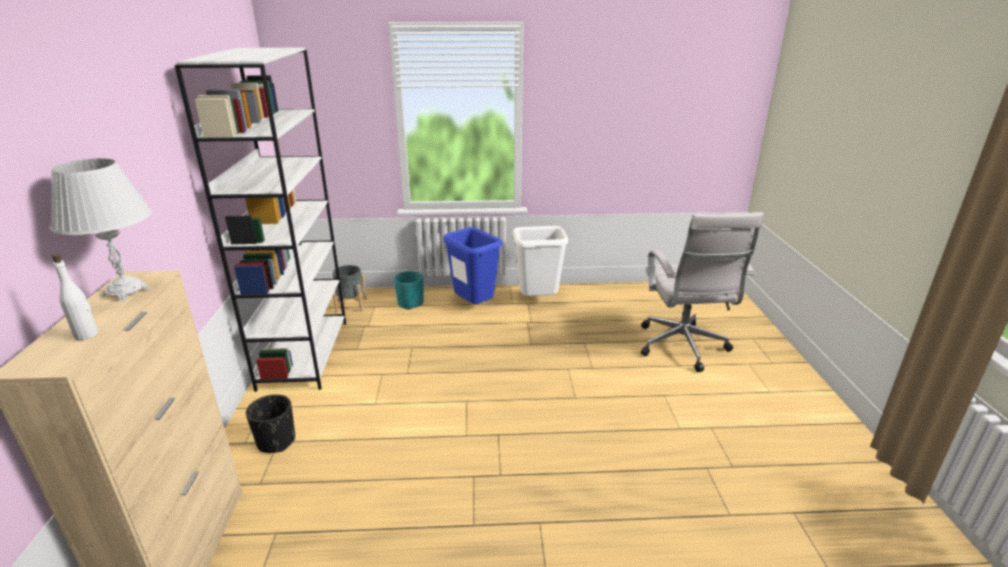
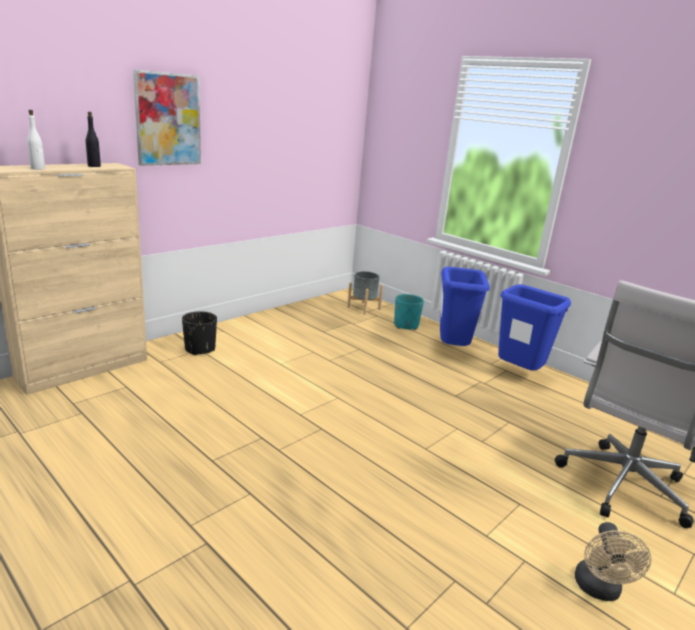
camera: 45 degrees right, 5 degrees down
(126, 292) = (94, 166): white table lamp -> black bottle
(140, 184) = (168, 119): none -> picture
(304, 353) = (289, 318): white bookcase -> none
(538, 301) = (518, 374): white trash can -> blue trash can
(751, 416) = (599, 590): none -> beige fan

